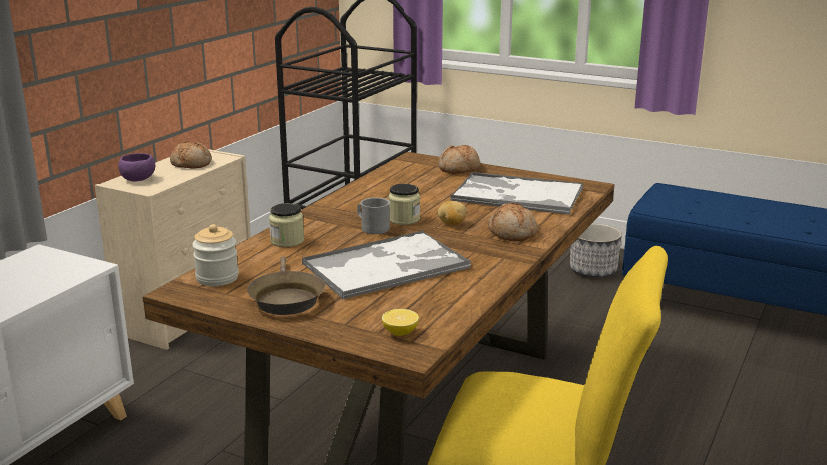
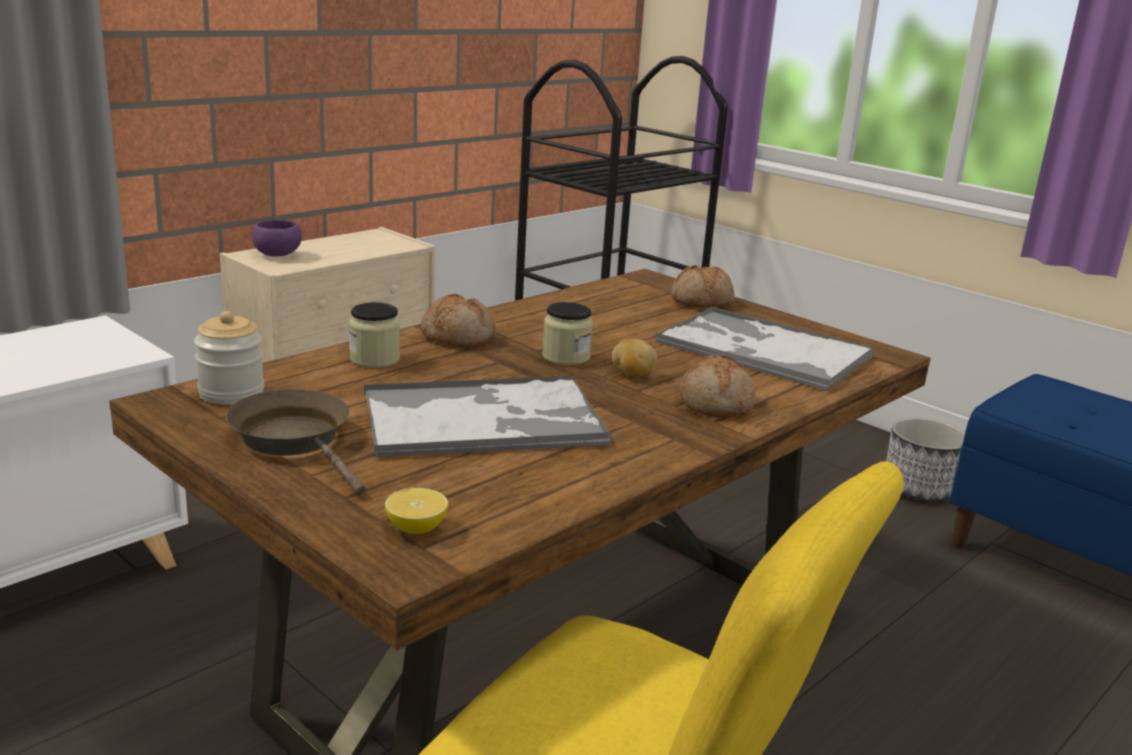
camera: 15 degrees right, 0 degrees up
(192, 164) = (360, 246): bread -> bread (458, 337)
(286, 298) = (296, 440): brown frying pan -> brown frying pan turned 135 degrees clockwise
(372, 228) = (509, 361): grey mug -> none

